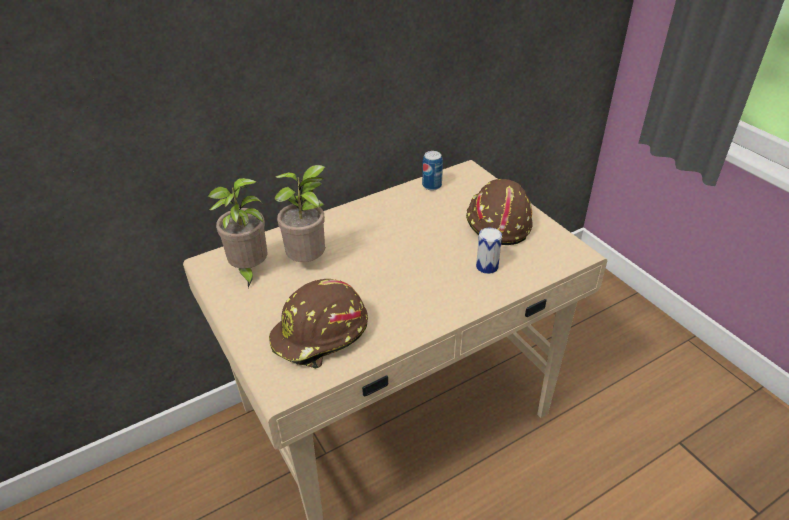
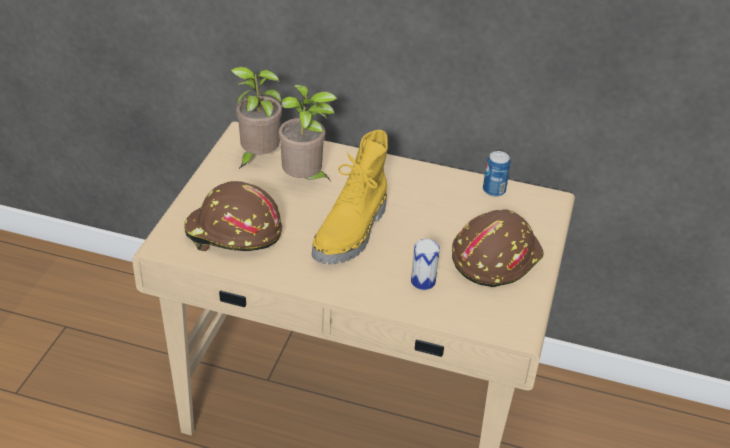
camera: 45 degrees right, 0 degrees up
(398, 271) = (352, 233): none -> yellow boot

